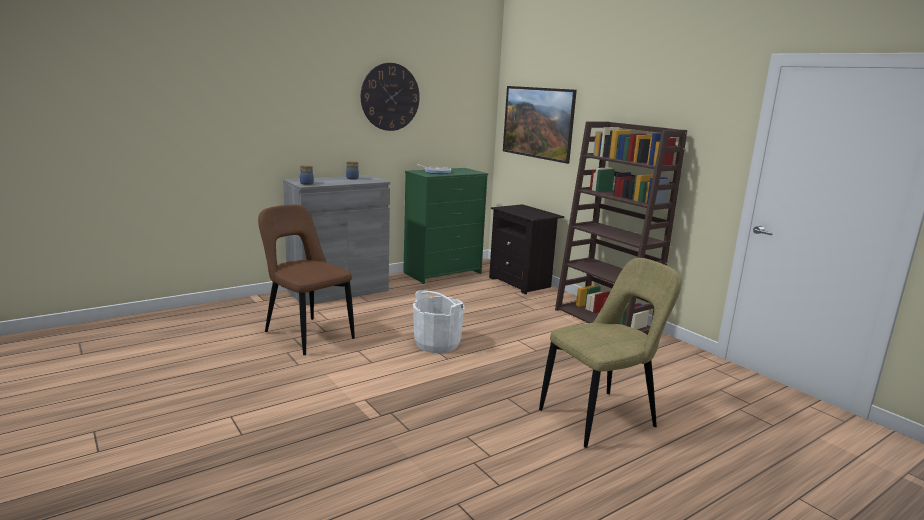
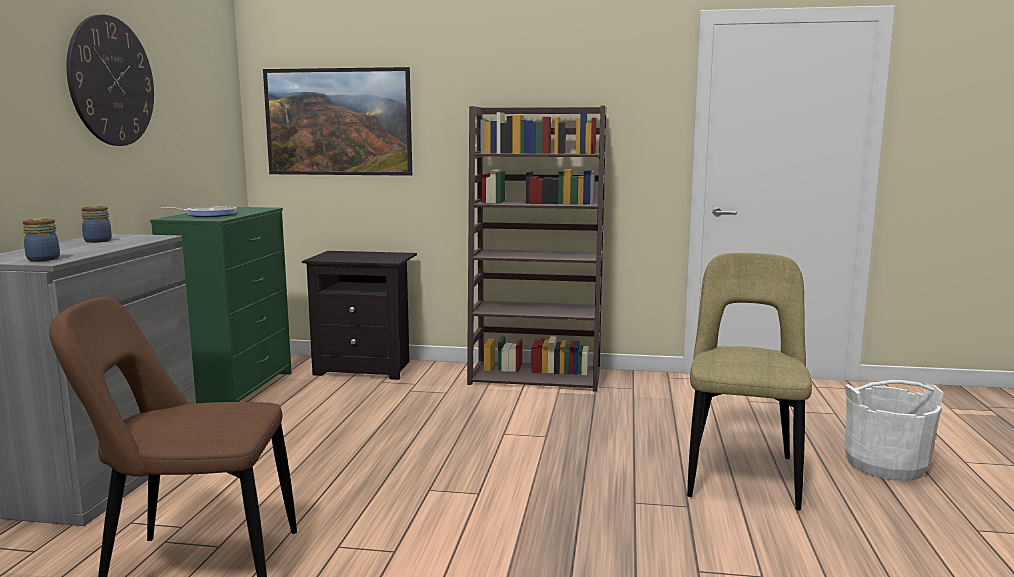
camera: 45 degrees left, 5 degrees down
(437, 344) = (426, 482): white bucket -> white bucket (885, 465)

